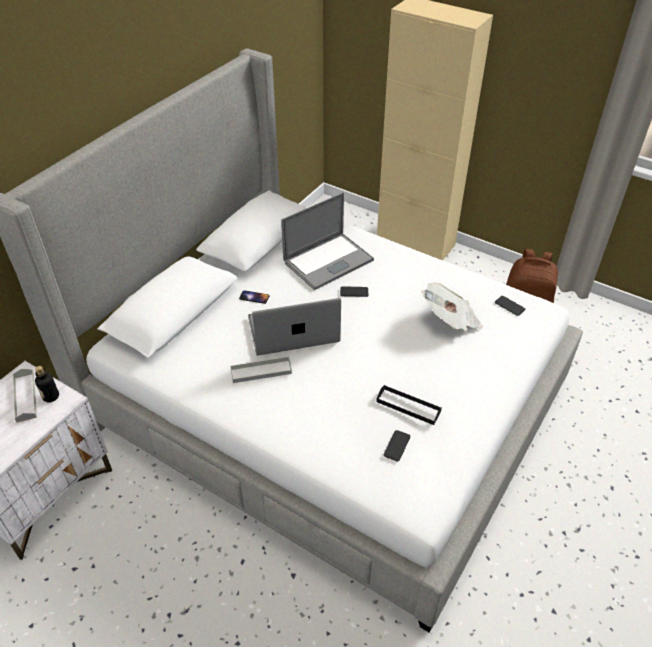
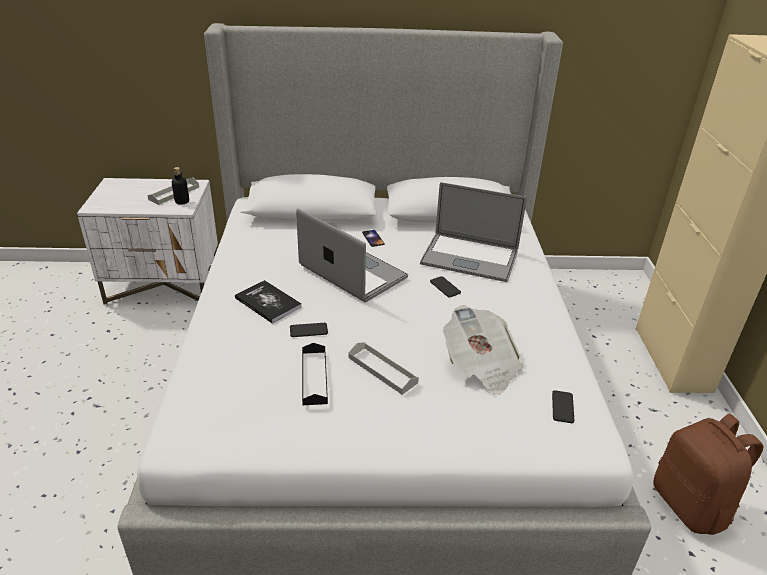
camera: 55 degrees right, 10 degrees down
(261, 371) = (284, 274): grey tray -> grey tray (382, 370)
(293, 397) = (268, 302): none -> book
(397, 446) = (252, 388): phone -> phone (308, 330)

